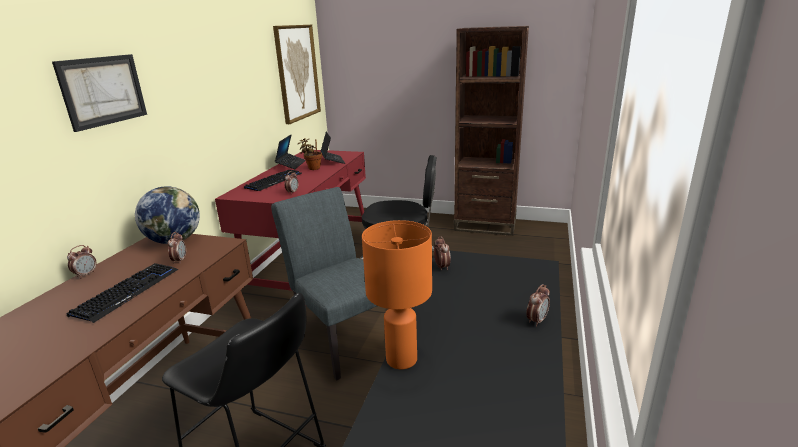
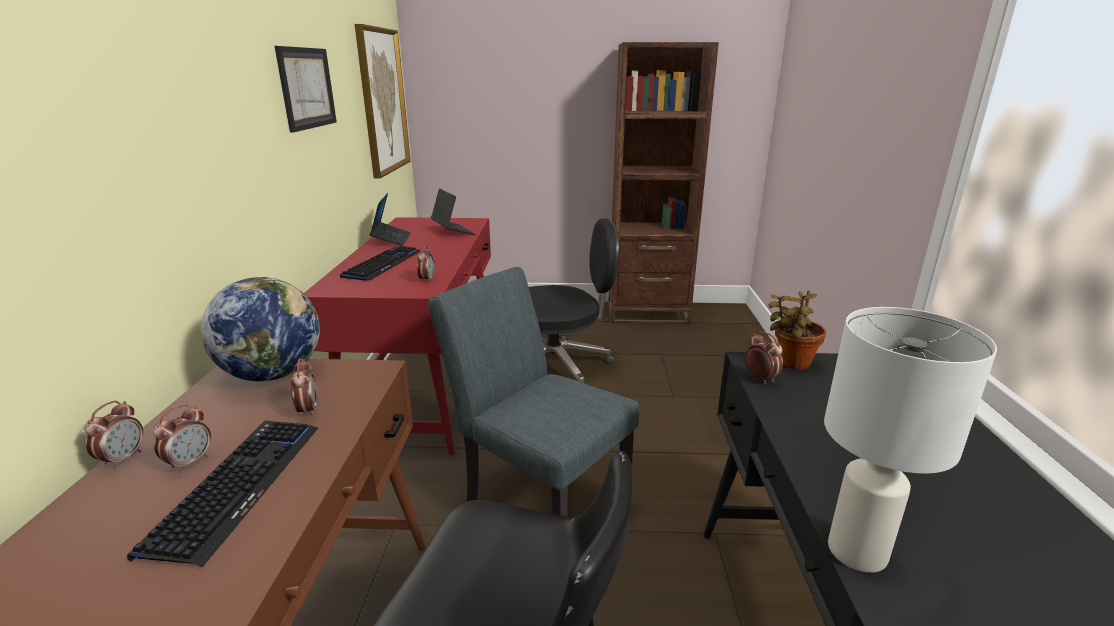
camera: 15 degrees left, 0 degrees up
(103, 90) = (127, 96): picture -> picture (307, 88)
(312, 168) = (430, 243): potted plant -> potted plant (791, 363)
(400, 358) = (855, 550): orange table lamp -> white table lamp
(536, 320) = (978, 450): alarm clock -> alarm clock (190, 462)

